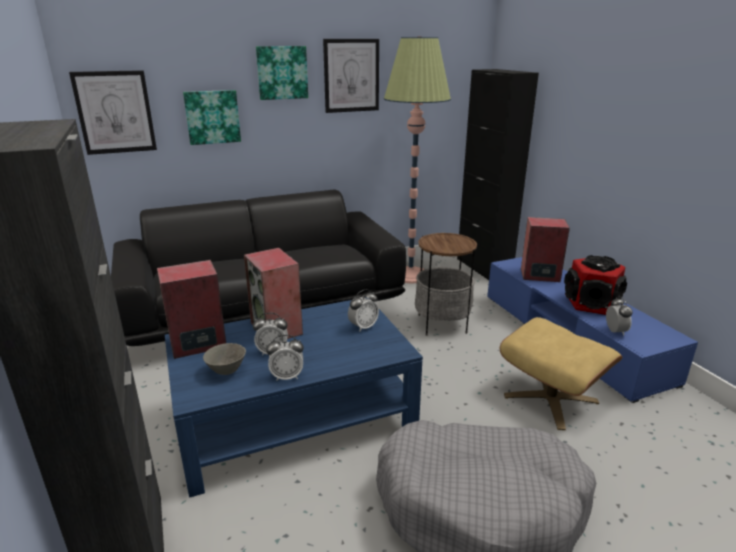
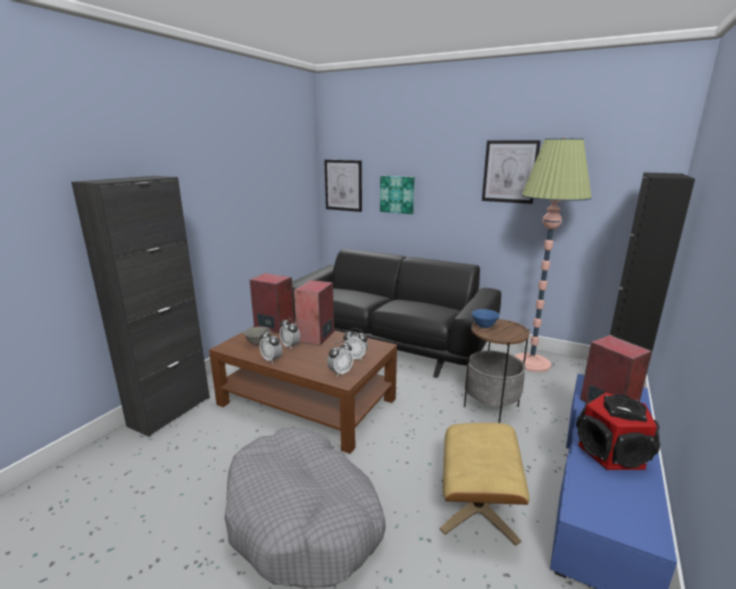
camera: 50 degrees right, 5 degrees down
(282, 72) = (450, 166): picture -> none
(295, 417) = (308, 401): blue coffee table -> brown coffee table
(433, 244) = (484, 326): none -> blue bowl
(615, 331) = (581, 485): alarm clock -> alarm clock (340, 372)

